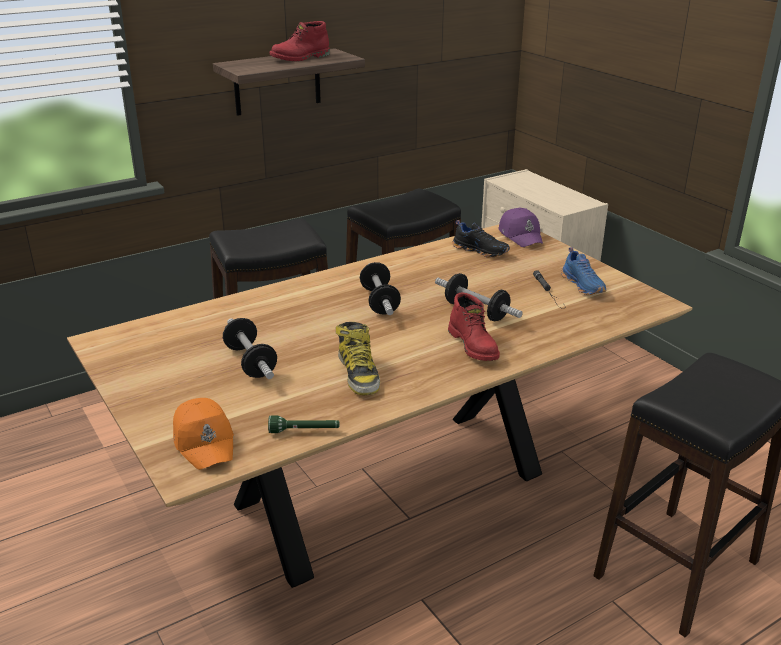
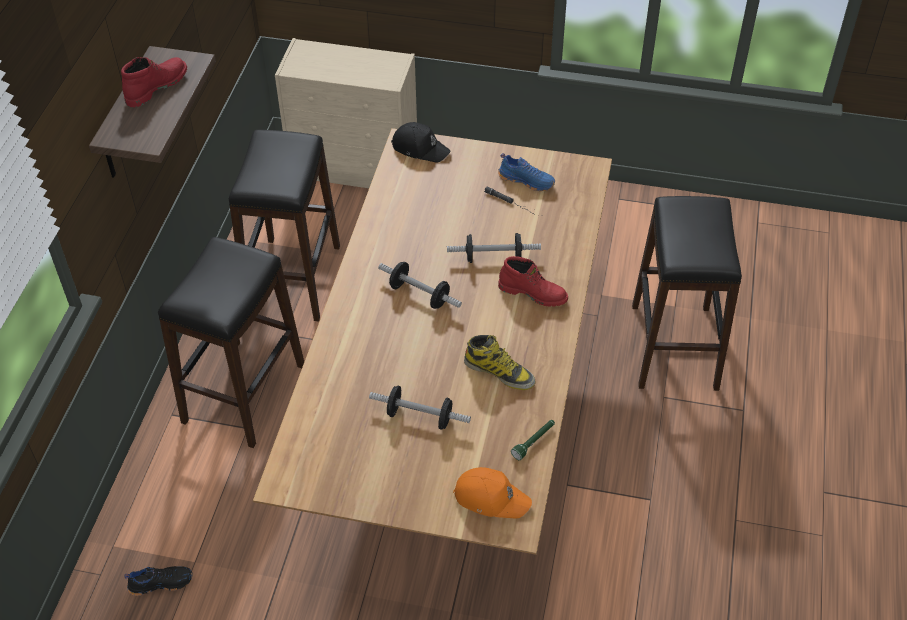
camera: 45 degrees left, 20 degrees up
(300, 58) = (156, 86): red boot -> red boot turned 150 degrees counterclockwise
(481, 250) = (414, 186): black shoe -> black shoe (161, 582)
(521, 235) = (420, 148): purple cap -> black cap

